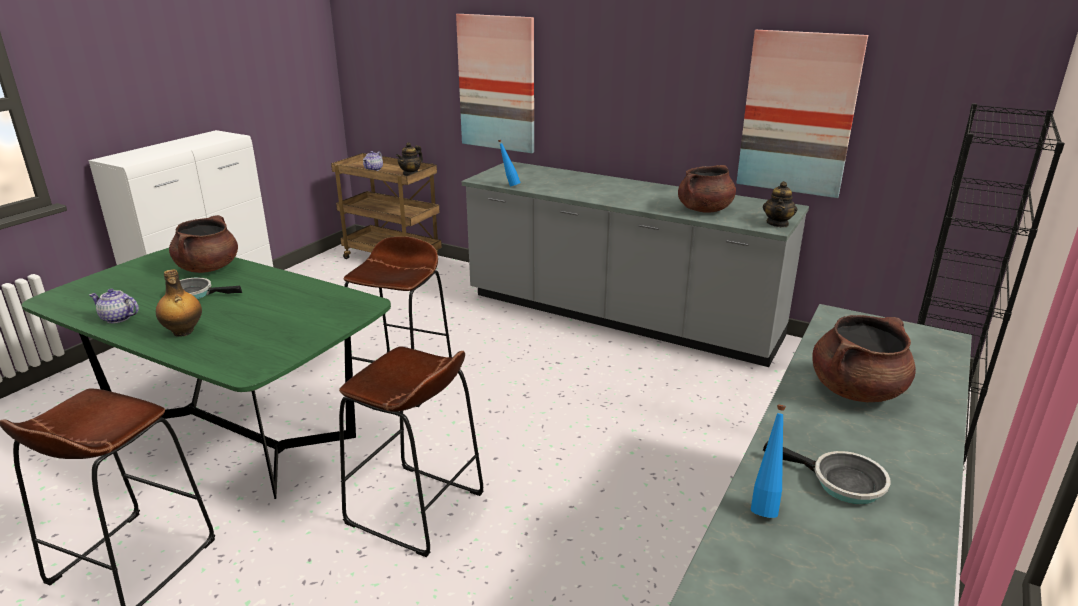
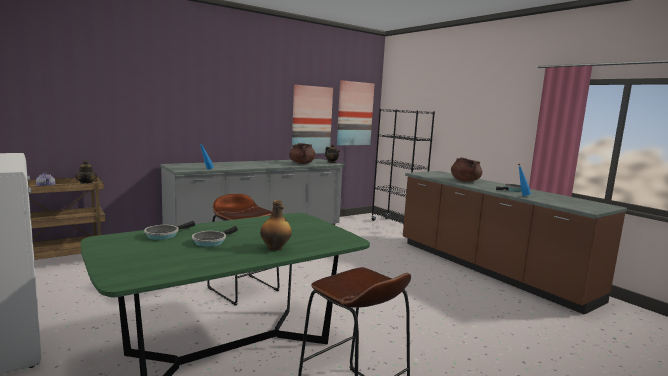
camera: 65 degrees left, 15 degrees down
(117, 318) = (218, 262): teapot -> none
(208, 268) = (164, 235): brown cooking pot -> frying pan
(415, 509) = (370, 309): brown stool -> none
(497, 83) = (150, 114): picture -> picture (354, 113)

